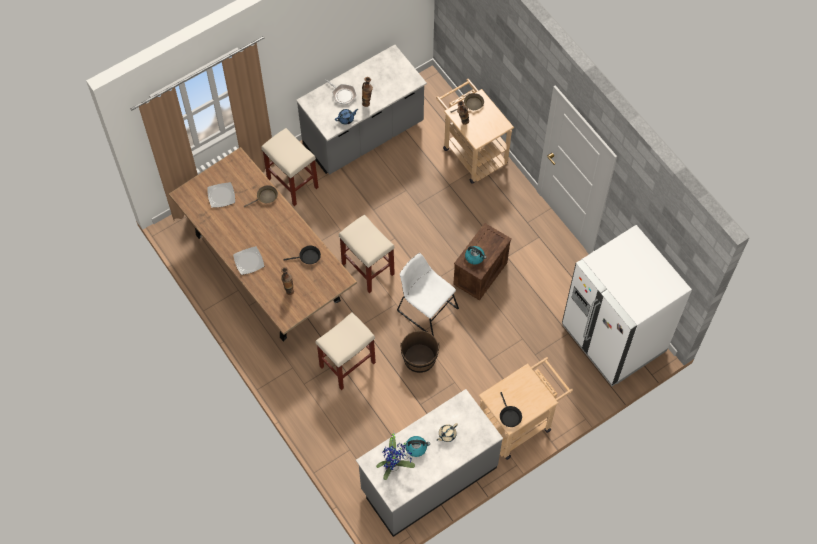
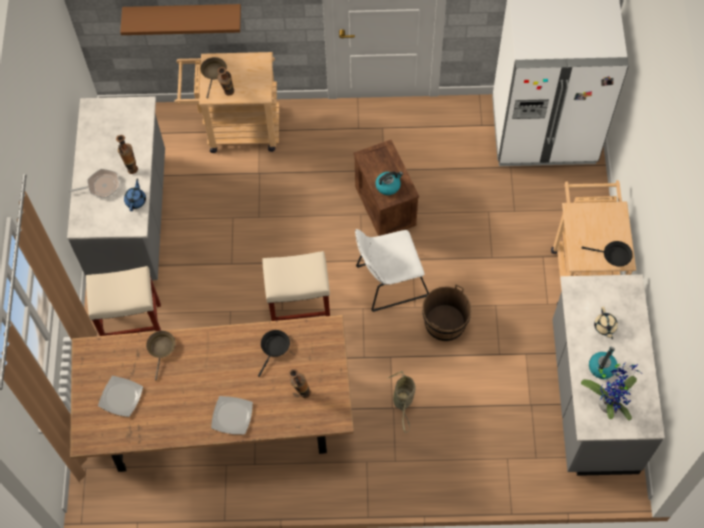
camera: 55 degrees left, 0 degrees up
(347, 365) = (403, 401): beige stool -> basket
(482, 56) = (183, 14): none -> brown shelf

